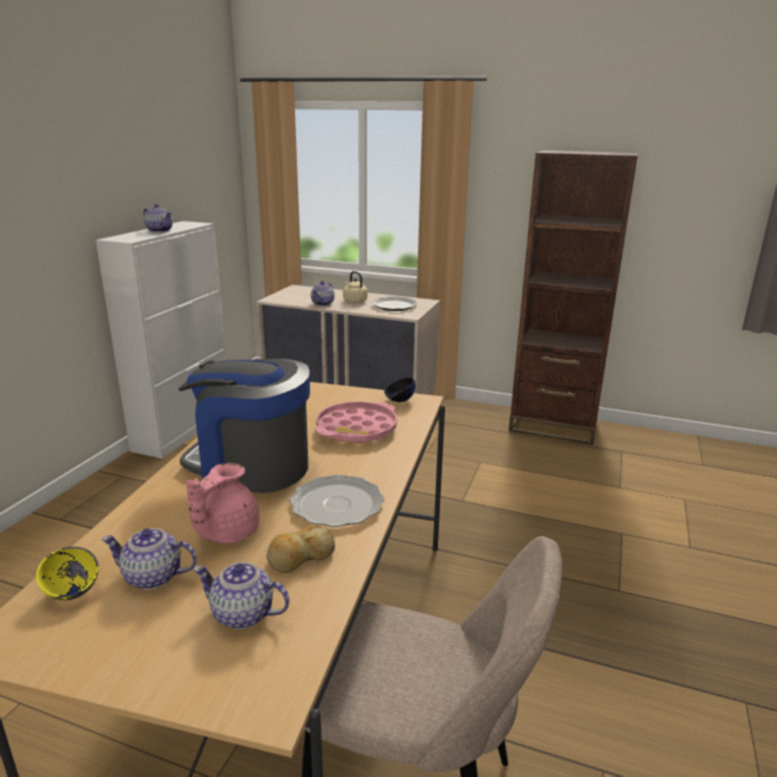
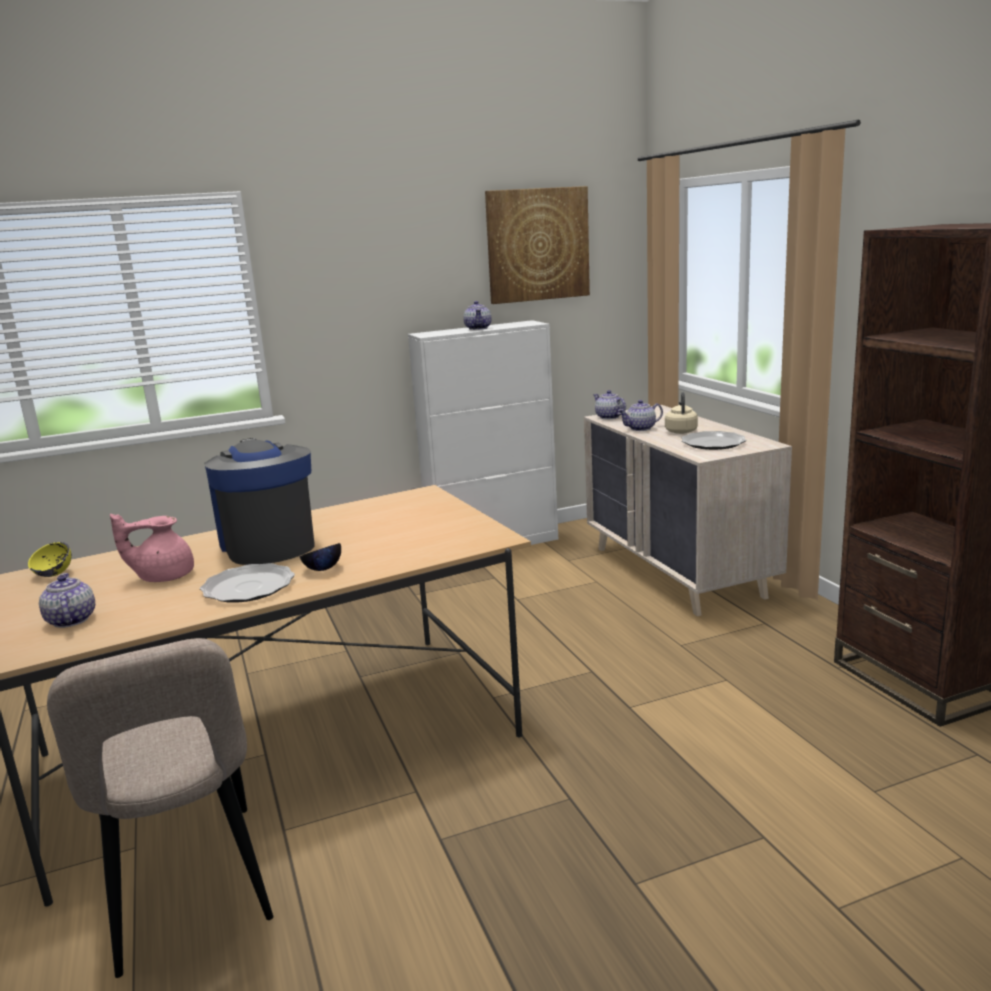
camera: 50 degrees right, 5 degrees down
(153, 577) = (89, 583): teapot -> teapot (609, 417)
(179, 150) = (537, 245): none -> picture
(300, 557) = (157, 606): bread -> none
(357, 429) = (391, 543): pink tray -> none
(399, 400) = (482, 532): black bowl -> black bowl (322, 569)

